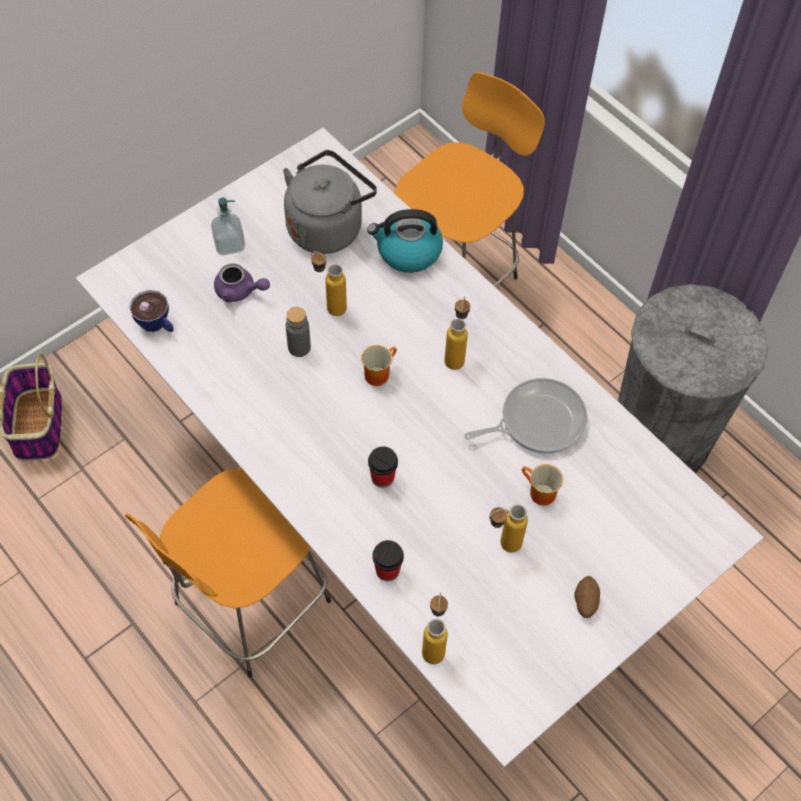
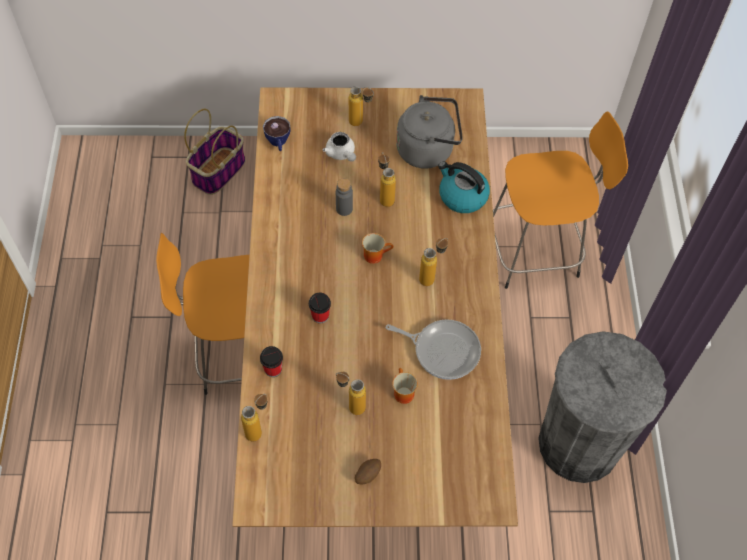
camera: 40 degrees right, 0 degrees up
(229, 244) = (361, 123): soap dispenser -> bottle
(240, 291) = (341, 154): purple teapot -> white teapot
(396, 511) = (370, 364): white dining table -> brown dining table

